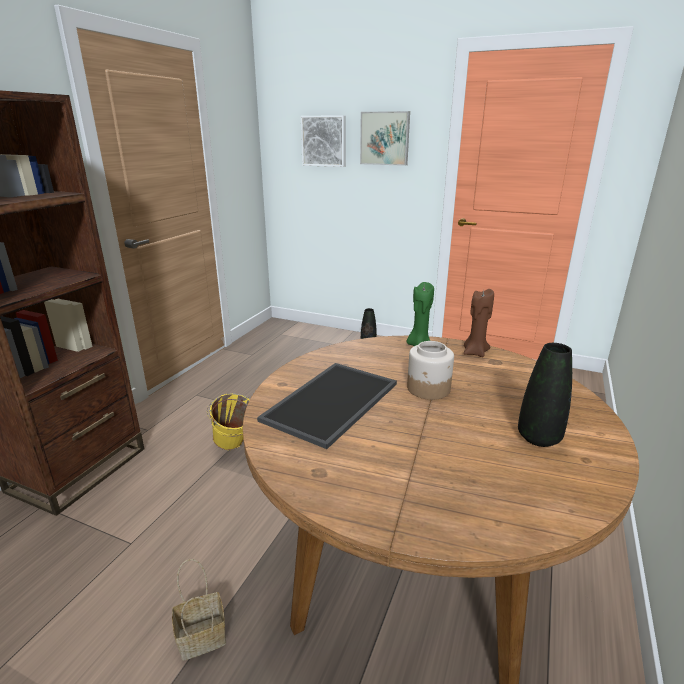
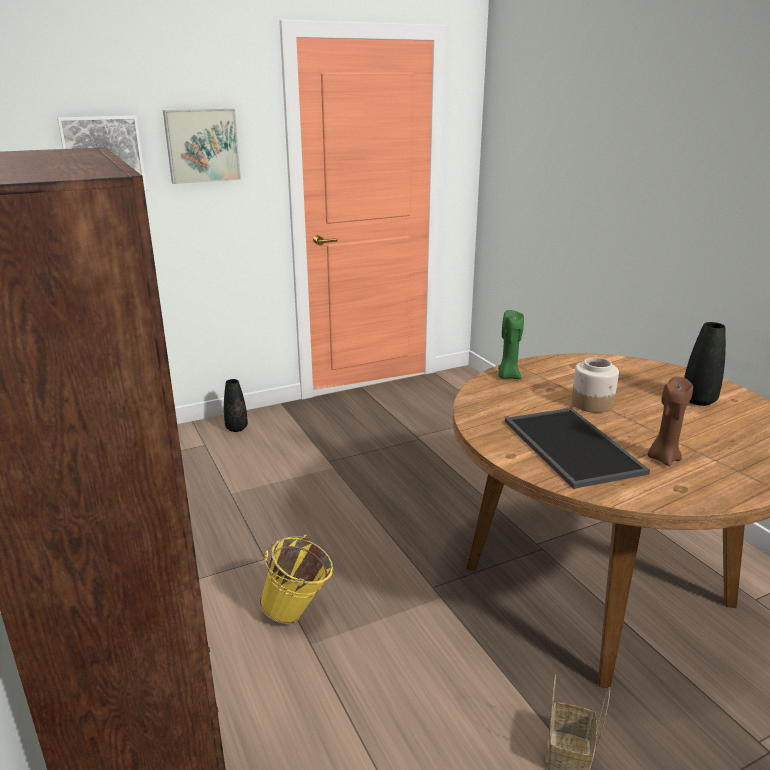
camera: 50 degrees left, 0 degrees up
(475, 352) = (550, 364): brown candle -> brown candle (663, 458)

